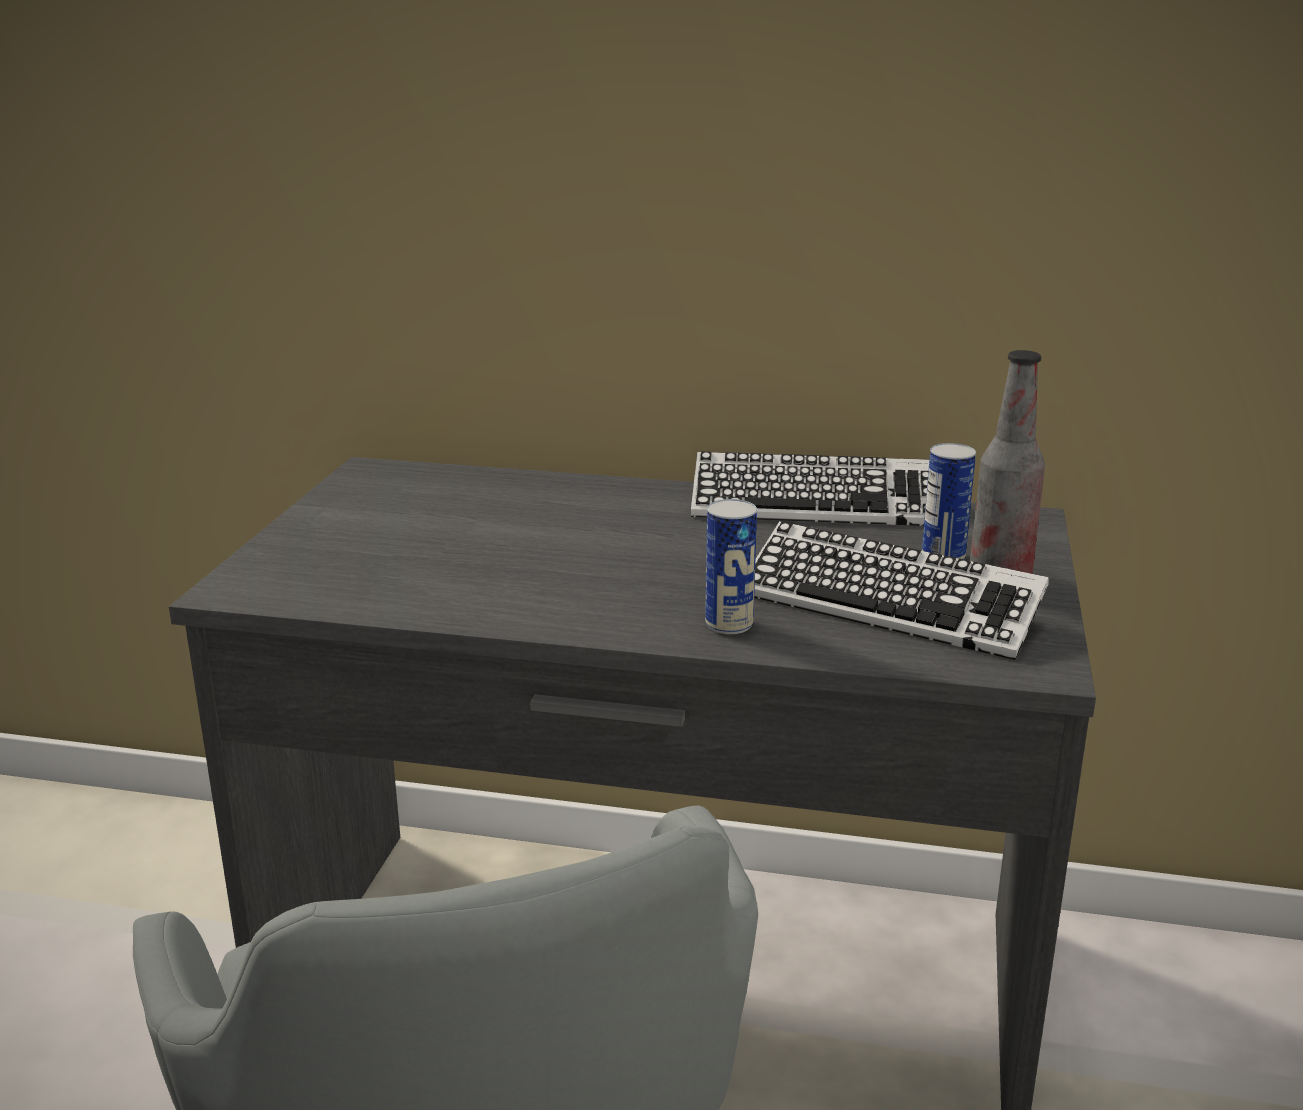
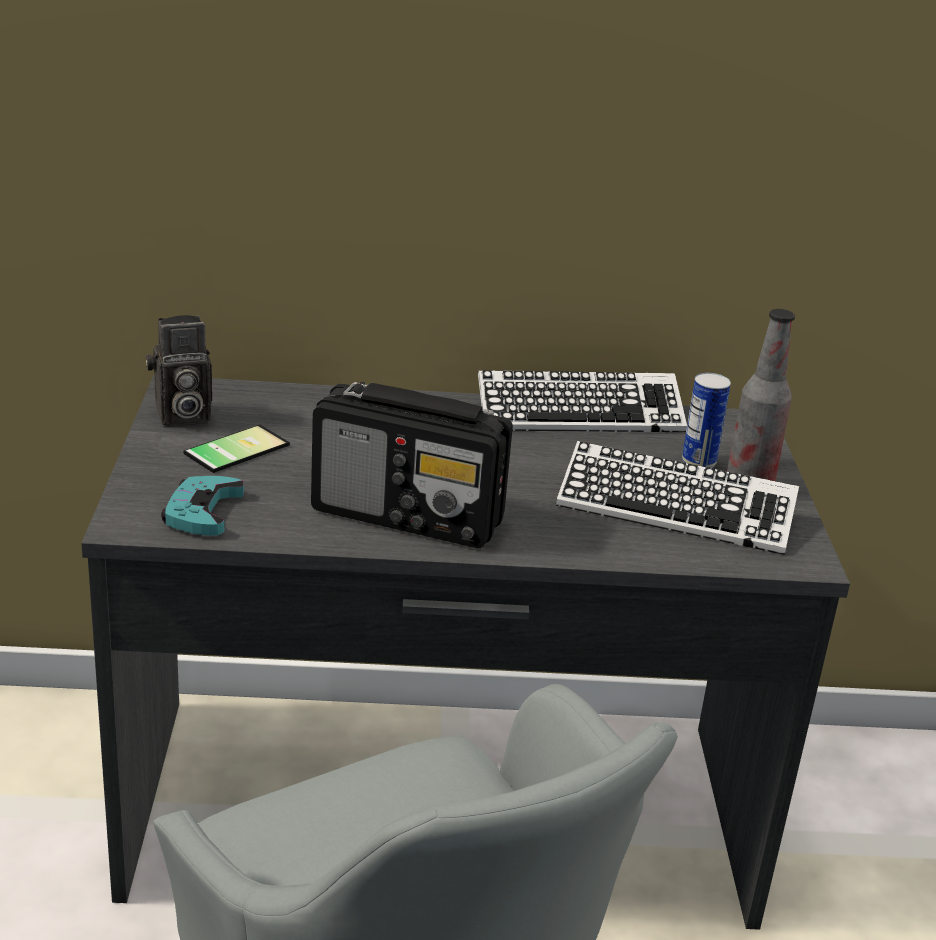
camera: 15 degrees left, 5 degrees up
(319, 582) = (202, 512): none -> turquoise game controller
(354, 494) = (180, 416): none -> camera
(393, 523) = (233, 447): none -> phone
(554, 597) = (409, 516): none -> radio
(729, 624) = (560, 535): can -> none

